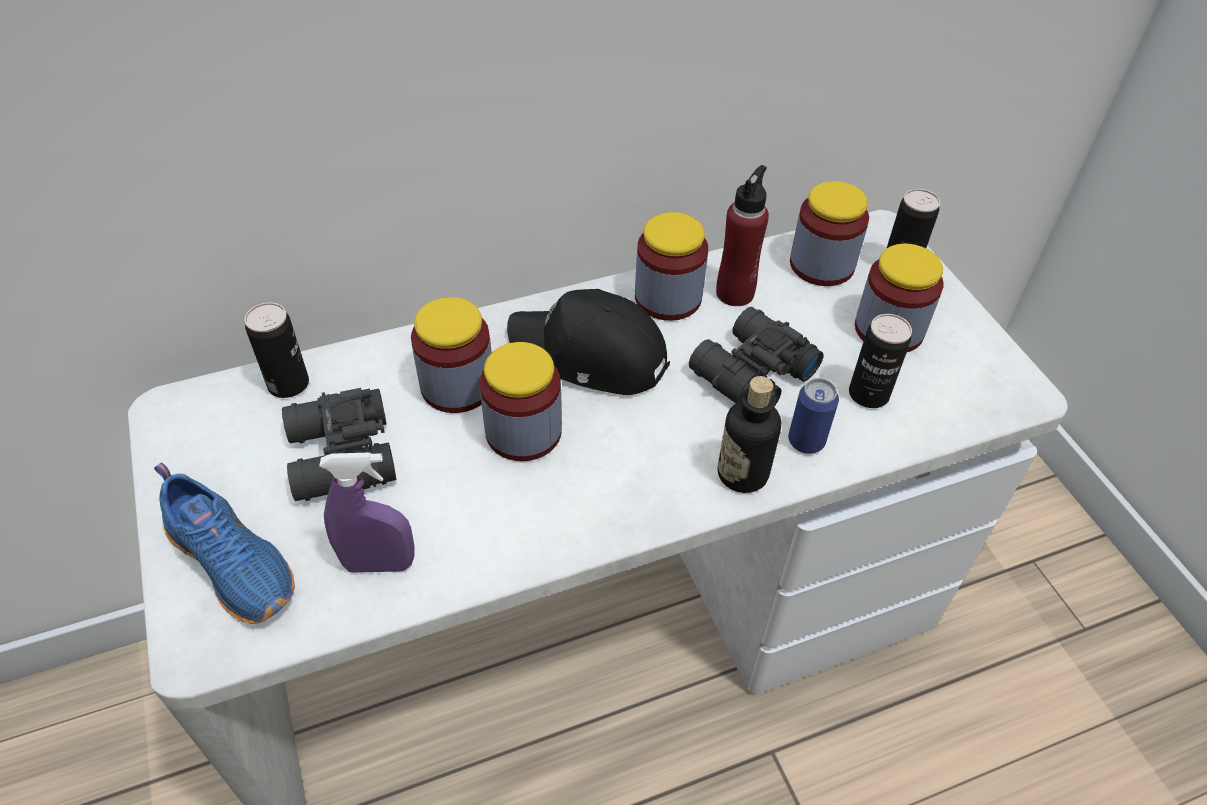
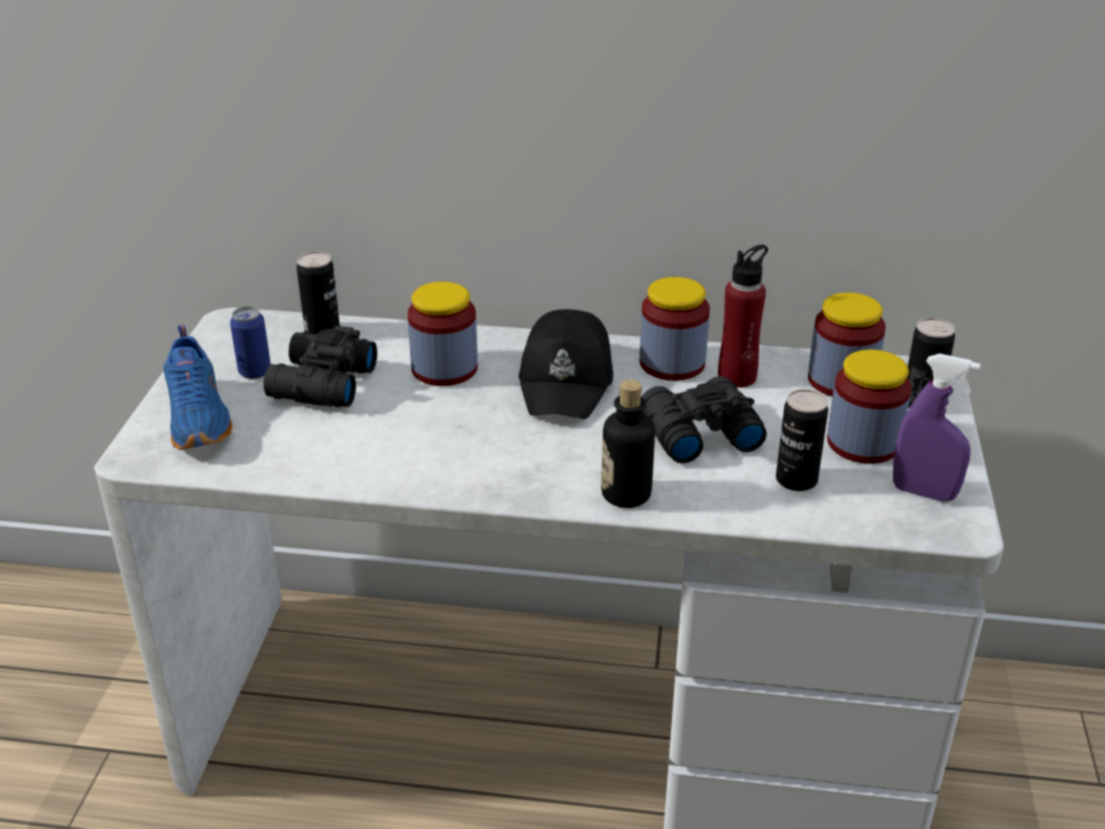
camera: 30 degrees right, 15 degrees down
(379, 564) = (294, 452): purple spray bottle -> purple spray bottle (923, 493)
(523, 432) = (470, 411): jar -> none
(589, 355) = (567, 381): black cap -> black cap turned 135 degrees counterclockwise
(806, 441) = (704, 492): can -> can (255, 372)

